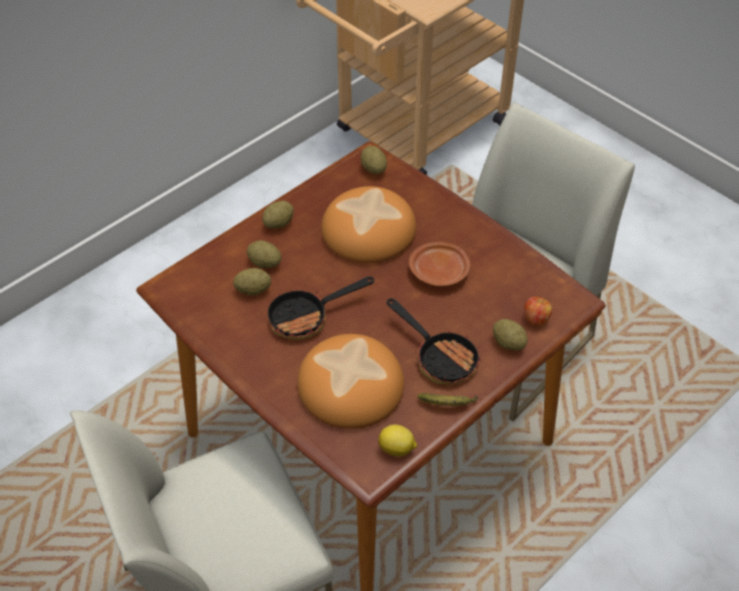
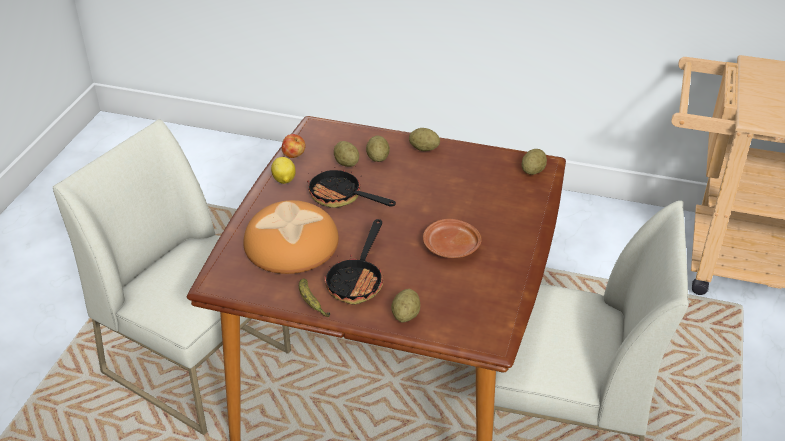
camera: 60 degrees right, 10 degrees down
(369, 230) = (461, 194): bread -> none
(397, 449) = (246, 290): lemon -> lemon (284, 180)
(535, 319) = (448, 323): apple -> apple (294, 155)

